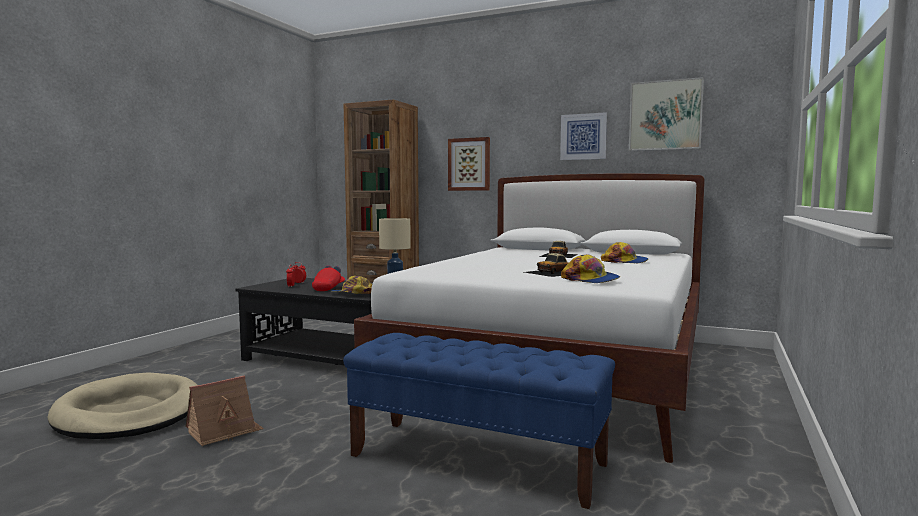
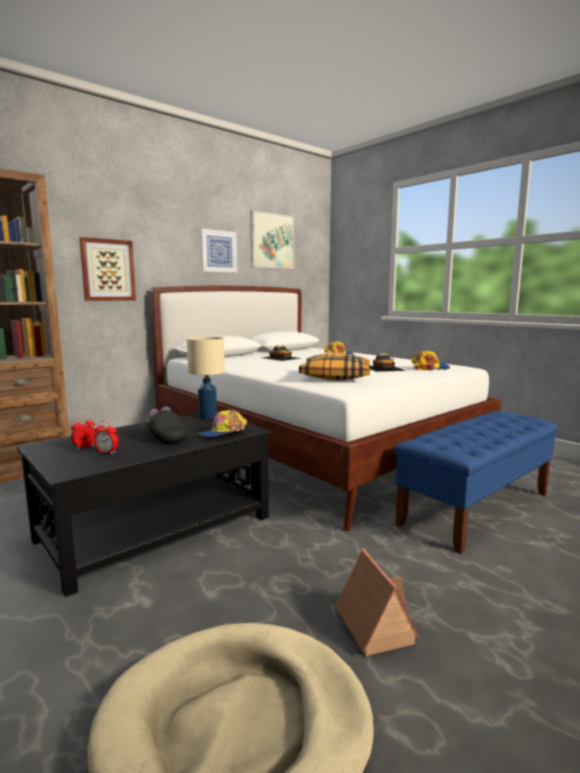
camera: 65 degrees left, 5 degrees up
(329, 288) = (165, 438): red cap -> black cap
(459, 266) = (335, 376): none -> pillow

